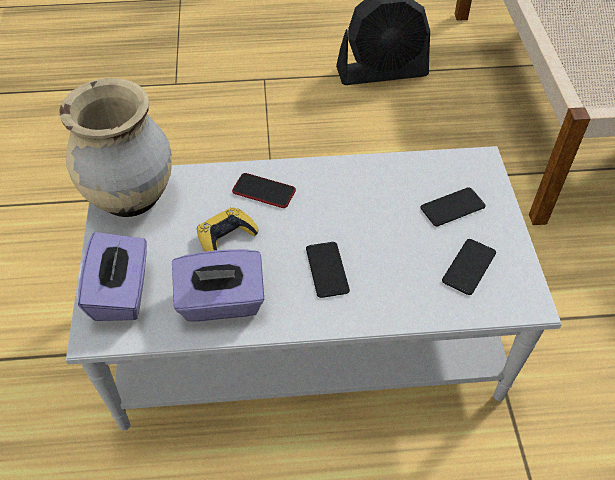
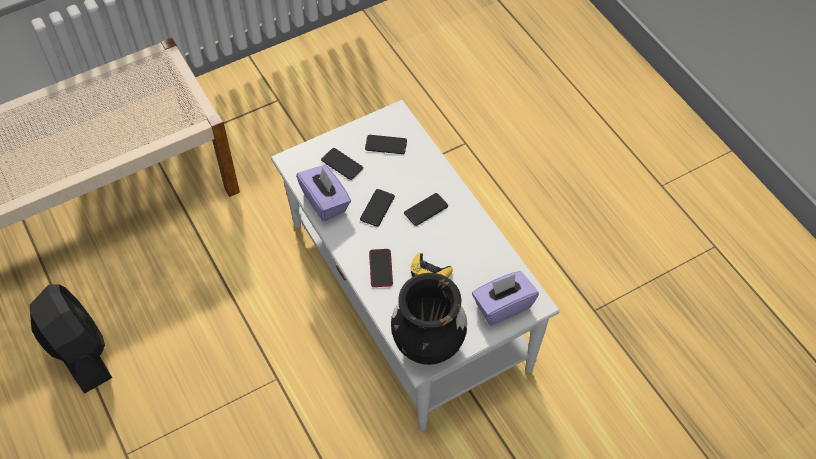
camera: 115 degrees left, 5 degrees up
(130, 198) = (428, 344): beige vase -> black vase
(221, 303) = (479, 251): purple tissue box -> purple tissue box (325, 201)
(358, 219) = (377, 208): none -> phone

